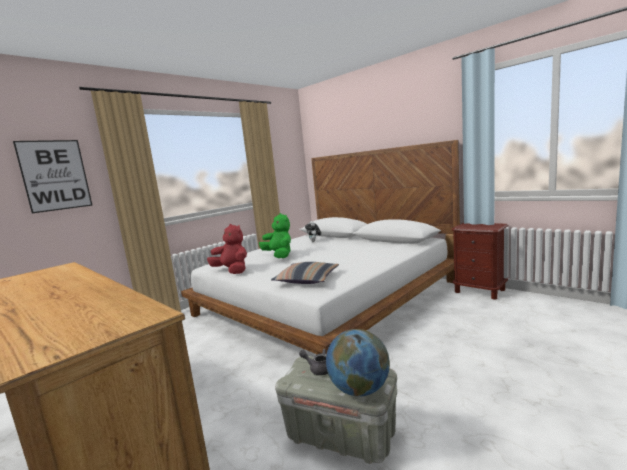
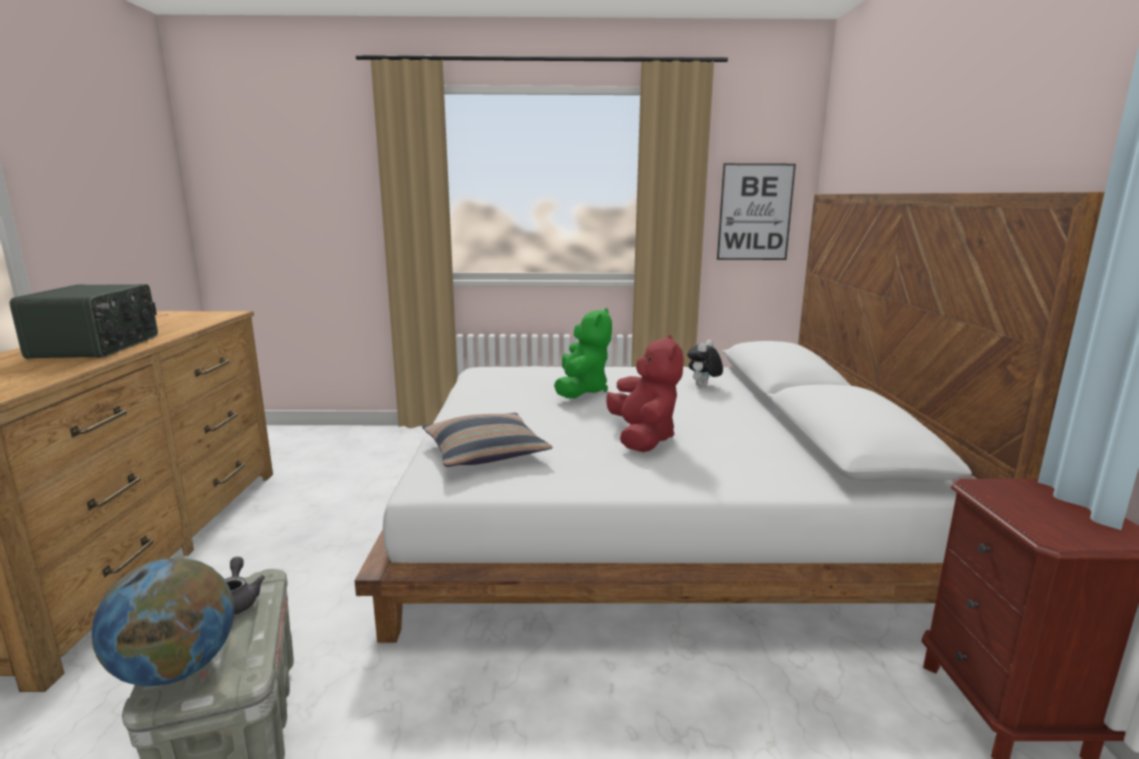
camera: 45 degrees right, 5 degrees up
(55, 175) = (323, 187): picture -> picture (755, 212)
(65, 292) = (98, 347): none -> radio
(232, 271) = (474, 390): red plush toy -> red plush toy (643, 438)

